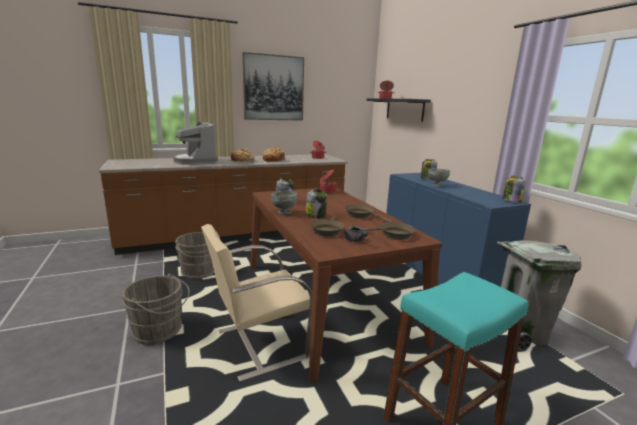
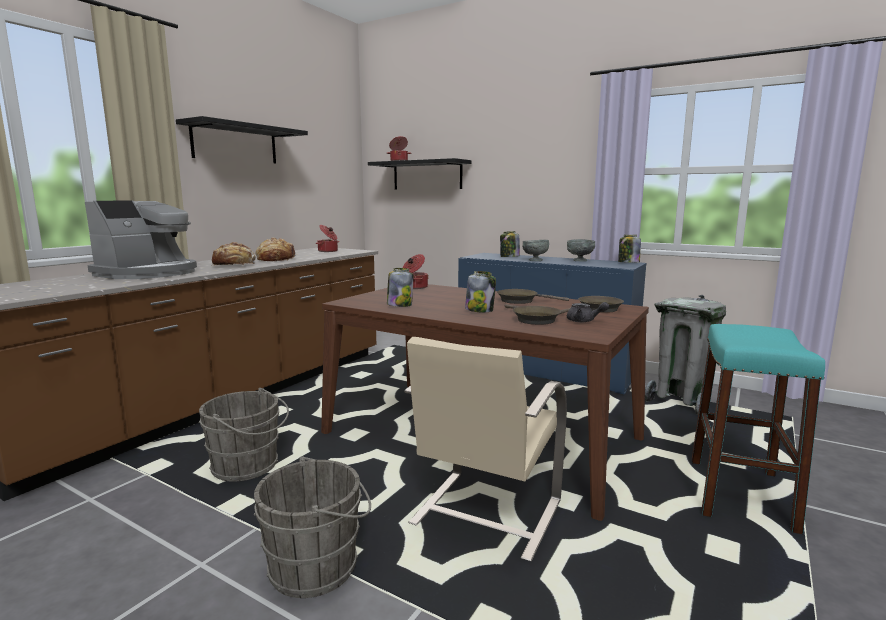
camera: 35 degrees left, 5 degrees down
(196, 161) = (149, 273): coffee machine -> coffee machine turned 90 degrees counterclockwise
(273, 88) = (235, 144): picture -> black shelf
(284, 212) = (435, 314): grey bowl -> grey bowl (580, 261)

